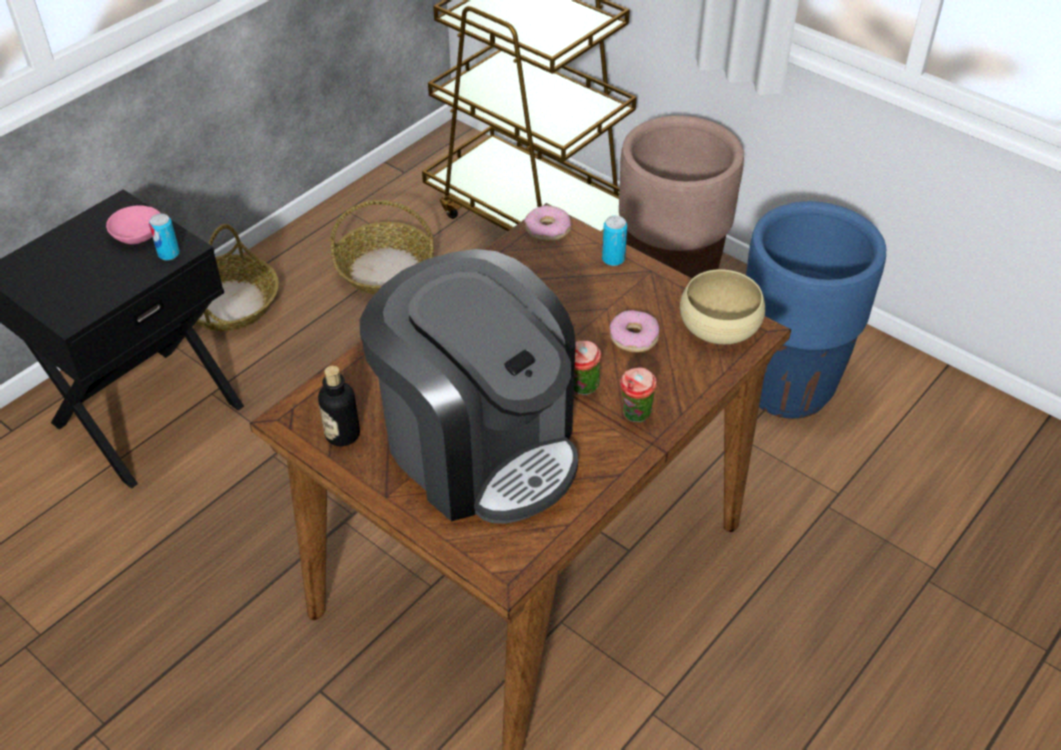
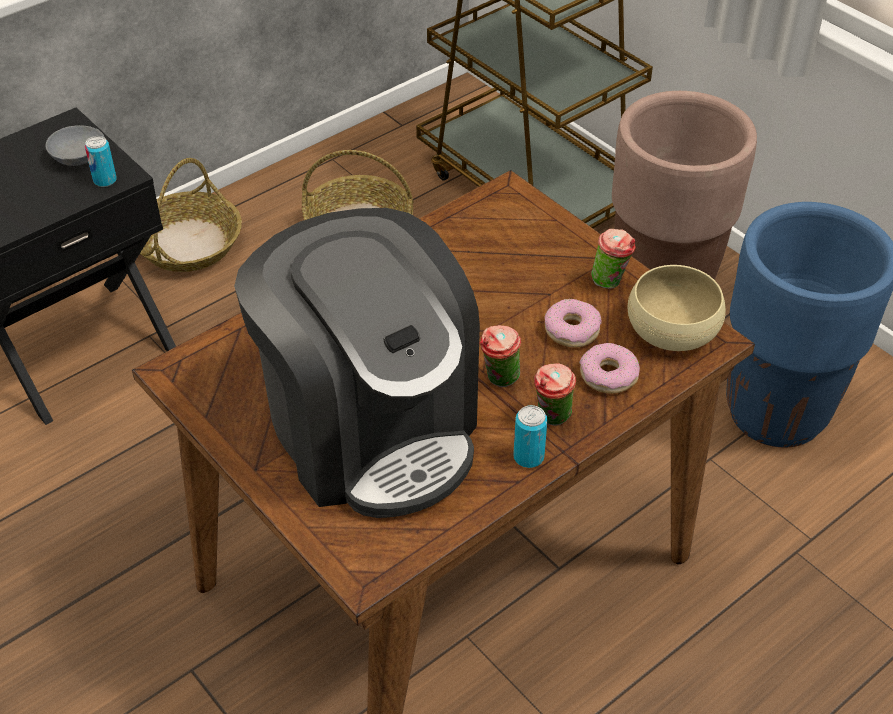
camera: 10 degrees right, 0 degrees up
(139, 233) = (80, 155): pink bowl -> grey bowl
(342, 434) = (226, 395): bottle -> none
(548, 230) = (505, 199): donut -> donut (608, 375)
(613, 259) = (570, 240): can -> can (528, 457)
(657, 291) = (611, 282): none -> cup

